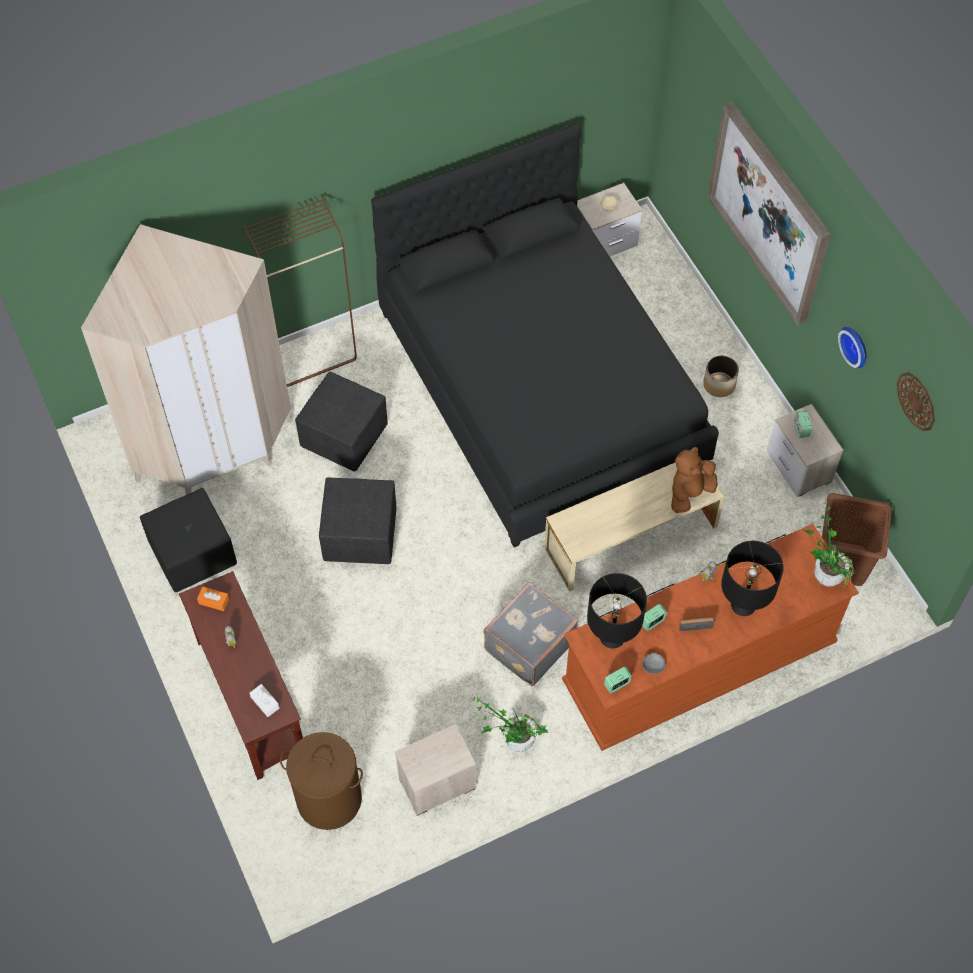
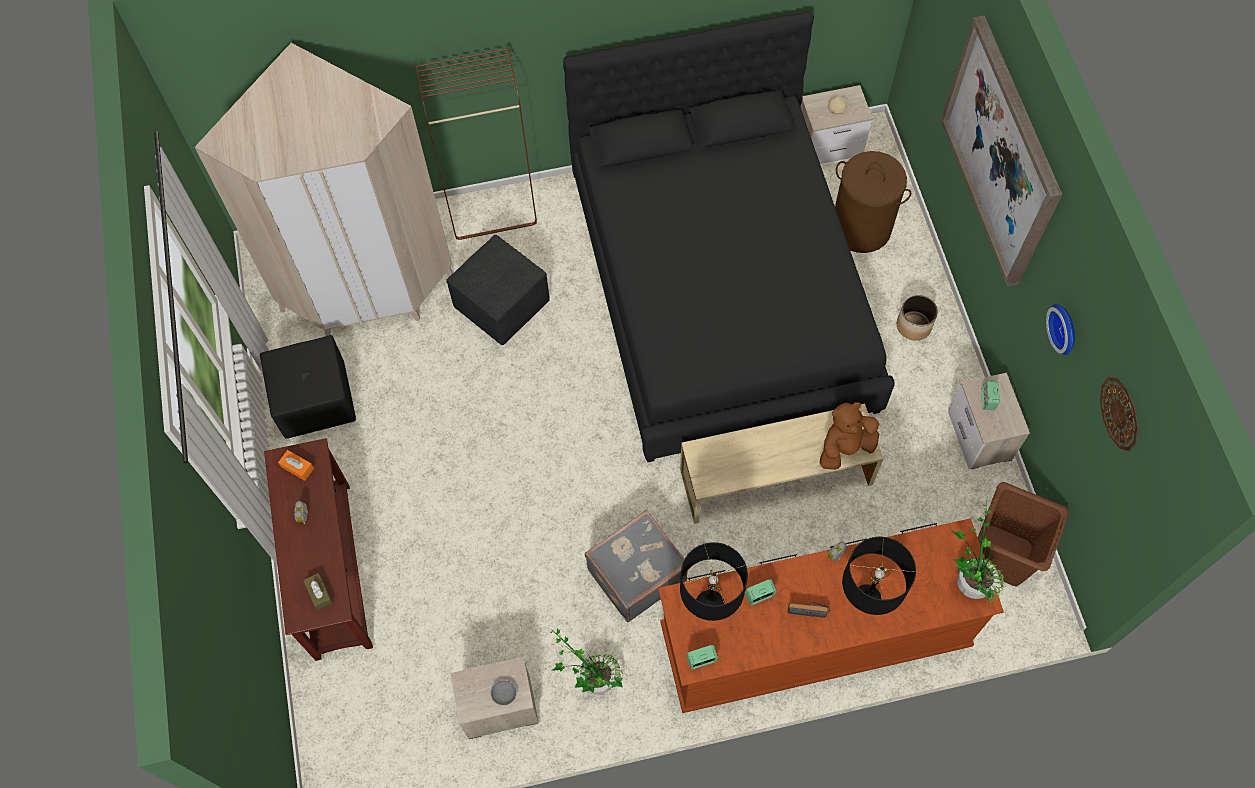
camera: 15 degrees right, 5 degrees up
(265, 703) = (319, 593): white tissue box -> brown tissue box
(328, 799) = (382, 699): brown laundry basket -> brown laundry basket (860, 228)
(359, 535) = (490, 415): black ottoman -> none
(652, 667) = (746, 648): grey bowl -> grey bowl (503, 695)

